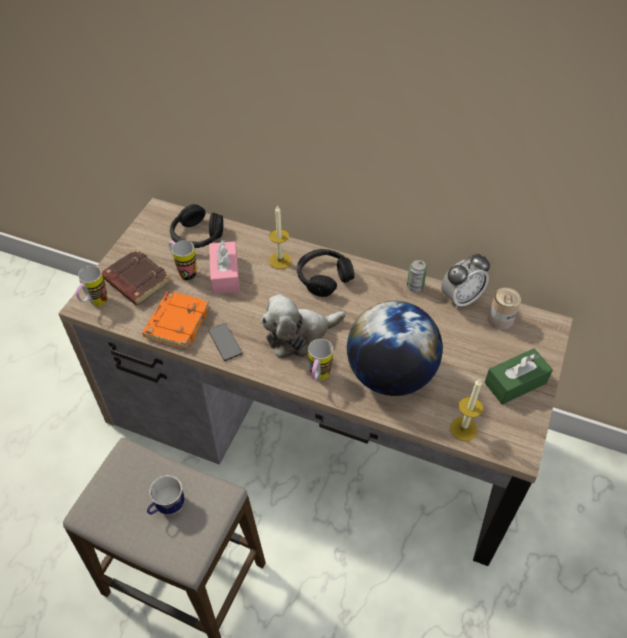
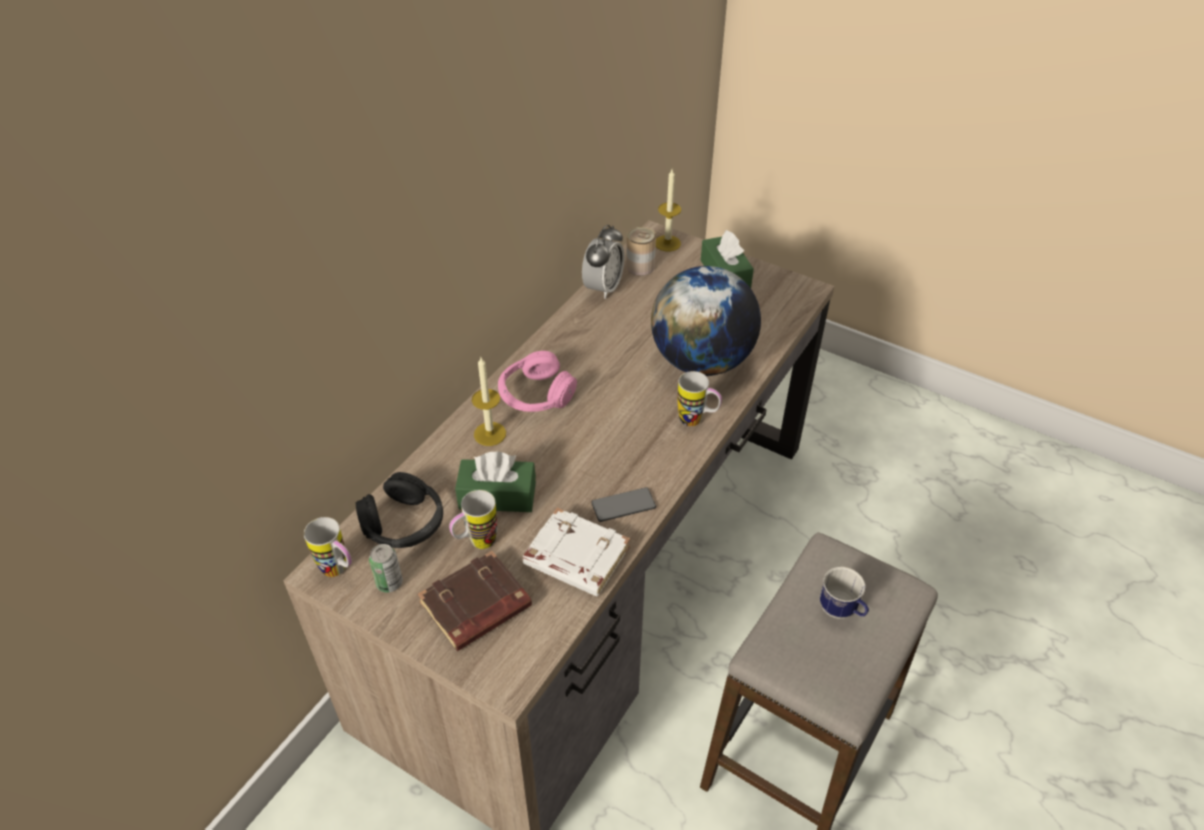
camera: 80 degrees left, 5 degrees down
(95, 304) = (510, 664): mug -> mug (339, 571)
(177, 322) = (575, 557): orange book -> white book
(225, 274) = (497, 496): pink tissue box -> green tissue box
(299, 335) = (628, 430): plush toy -> none
(323, 277) = (535, 395): black headphones -> pink headphones
(415, 286) = (574, 319): can -> can (389, 583)
(460, 299) = (603, 288): alarm clock -> alarm clock turned 45 degrees clockwise
(463, 429) = (777, 320): candle -> candle (667, 243)

